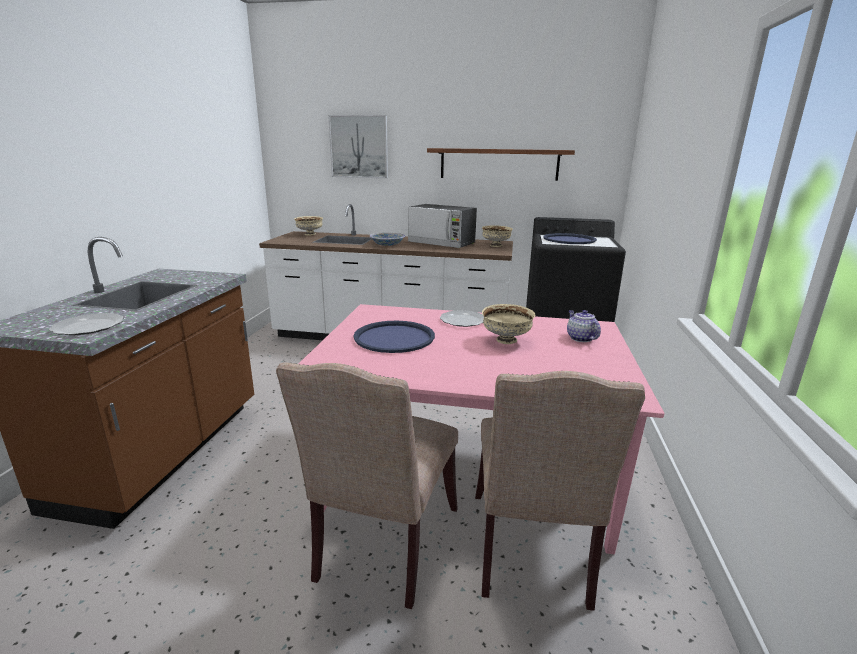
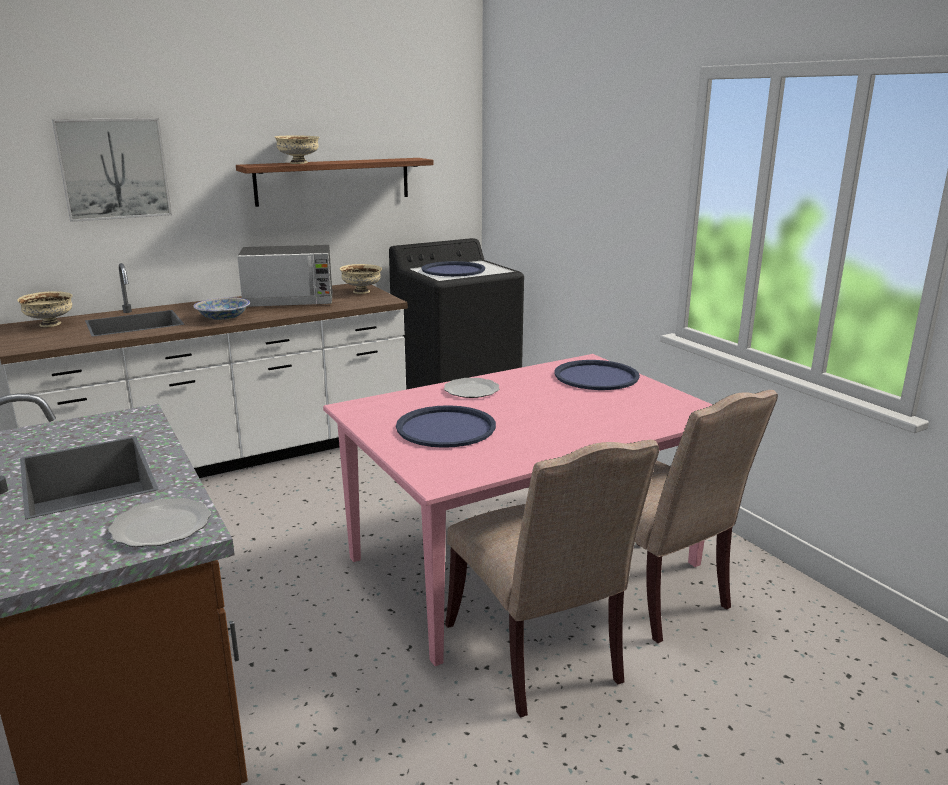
camera: 40 degrees left, 0 degrees up
(506, 341) = (547, 397): beige bowl -> beige bowl (299, 163)
(580, 338) = (596, 376): teapot -> blue tray

